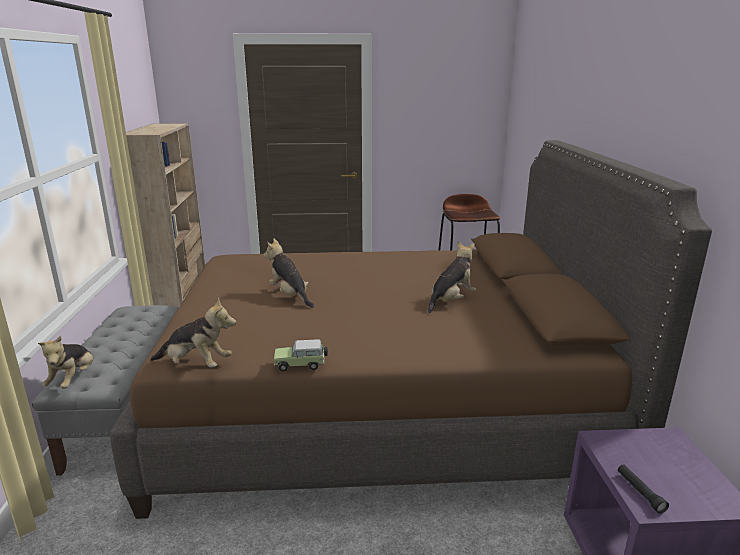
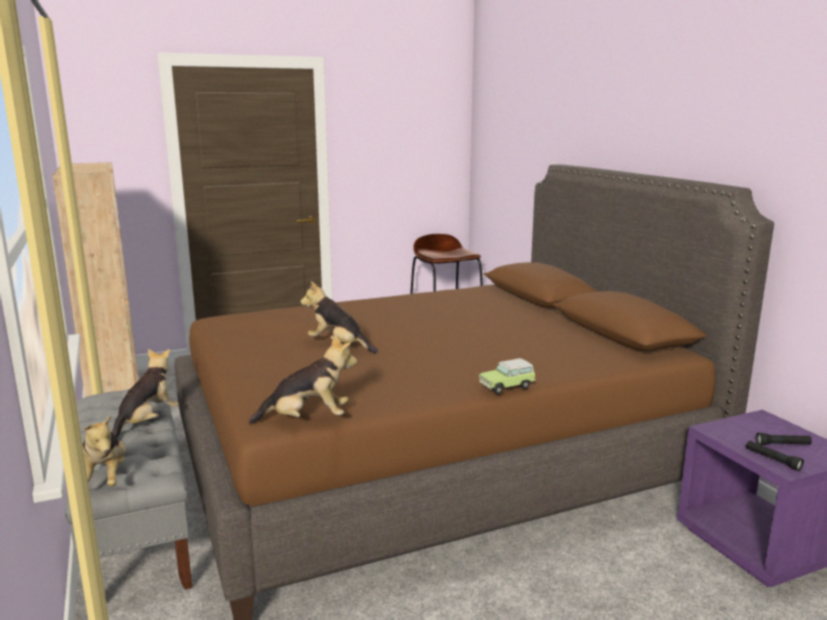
camera: 20 degrees left, 5 degrees down
(301, 365) = (425, 401): toy car -> toy car (508, 387)
(451, 301) = (512, 330): plush toy -> plush toy (147, 422)
(667, 476) = (782, 445): none -> black flashlight

